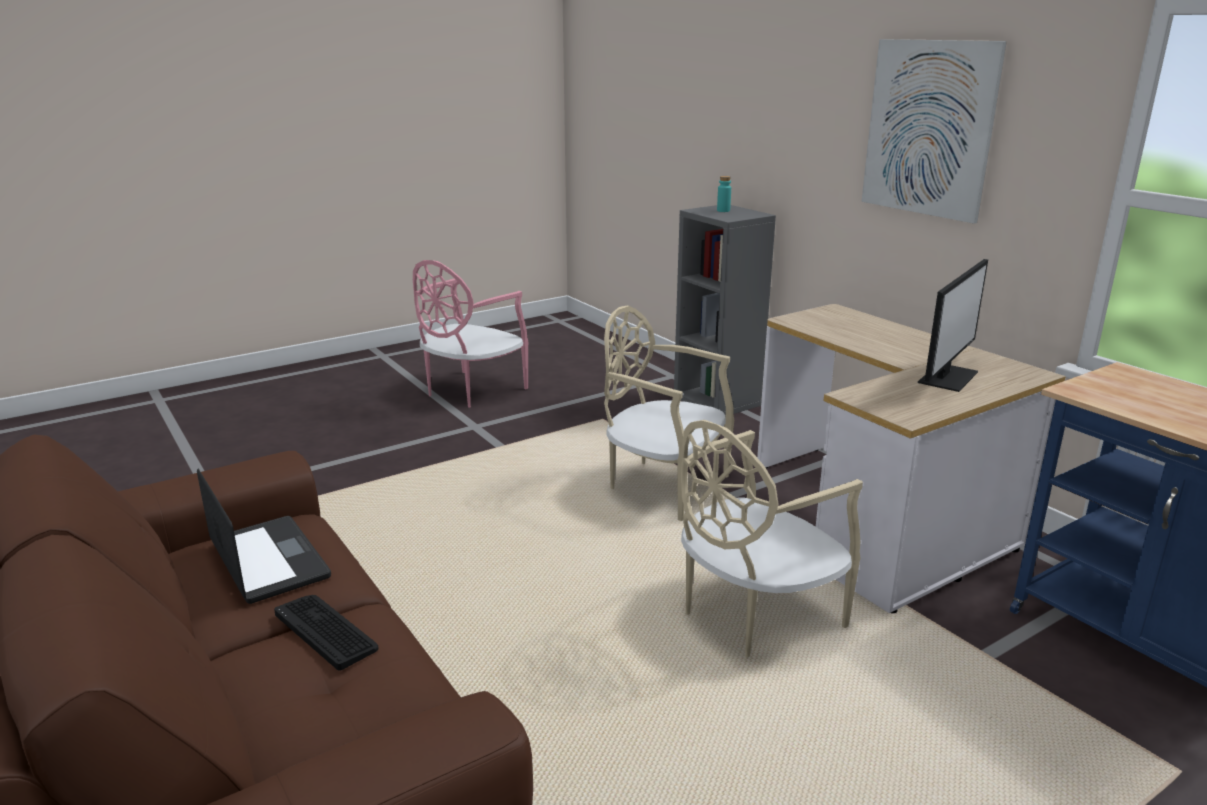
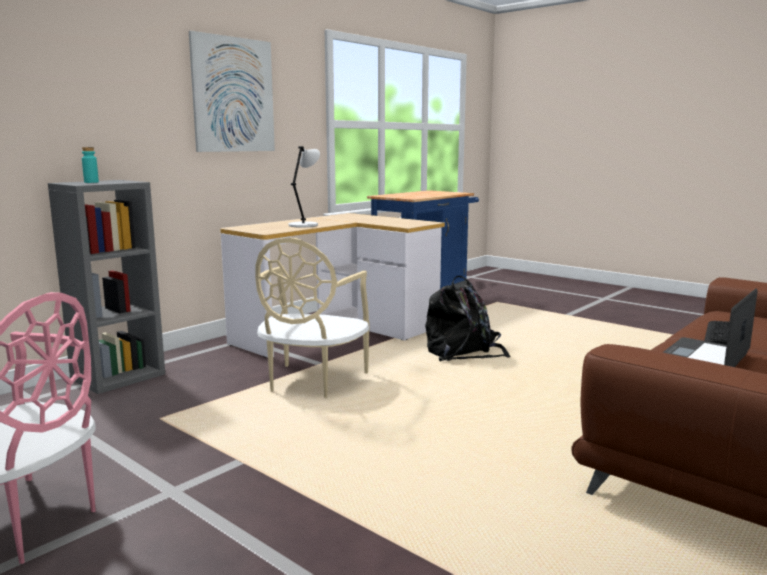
camera: 105 degrees left, 10 degrees down
(753, 615) = (463, 352): beige chair -> black backpack
(861, 339) = (304, 225): none -> grey table lamp
(946, 376) = (364, 219): monitor -> none

